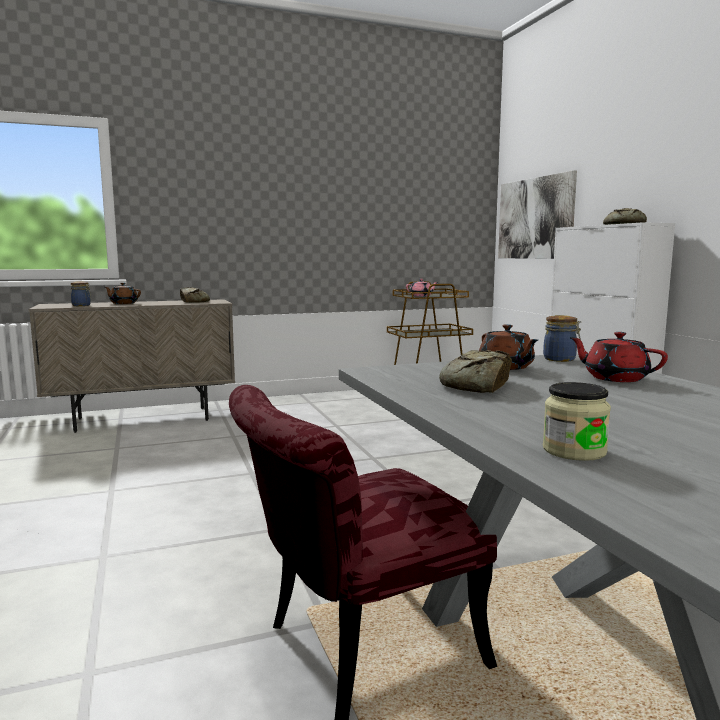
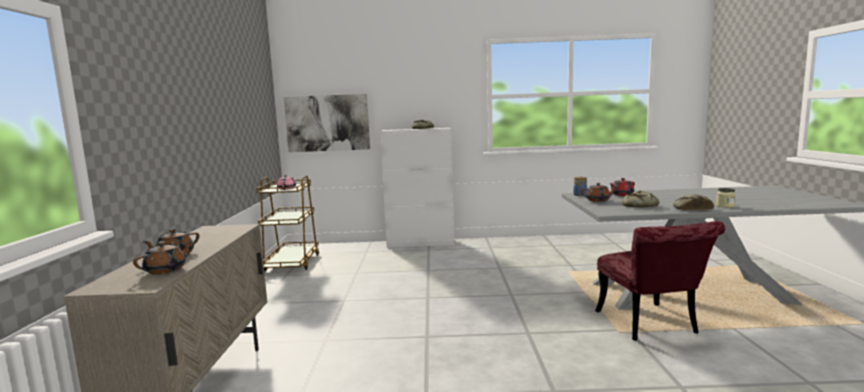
camera: 70 degrees left, 0 degrees up
(82, 305) = (166, 270): jar -> brown teapot
(193, 301) = (214, 233): bread -> bread (691, 208)

